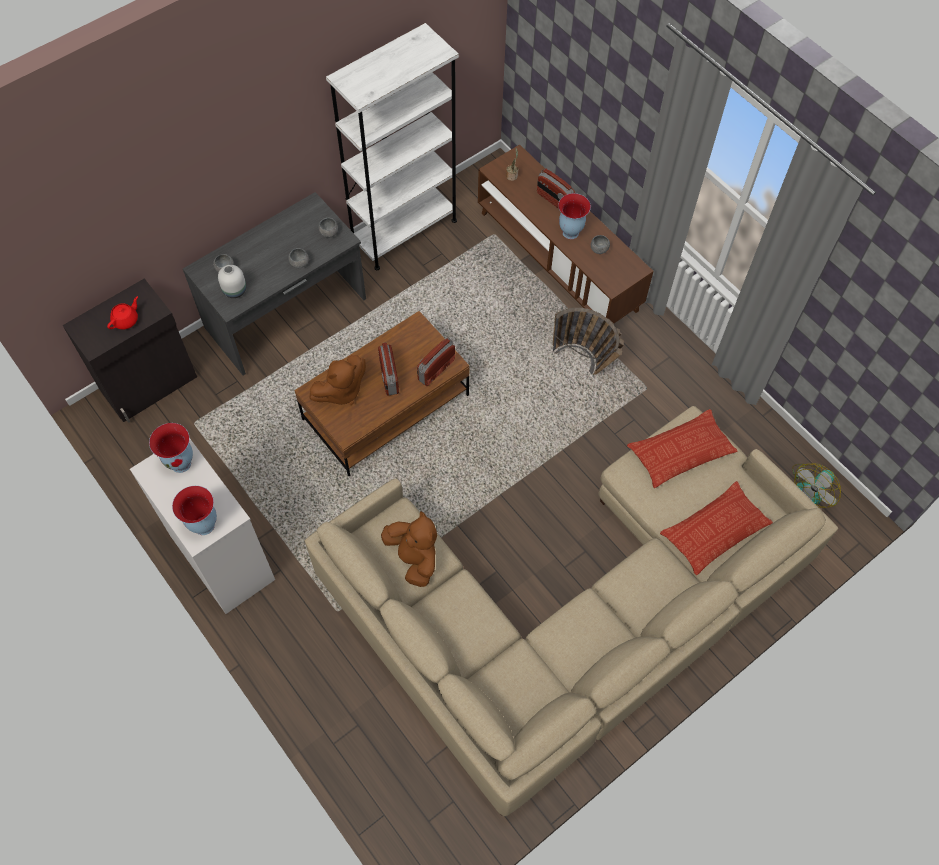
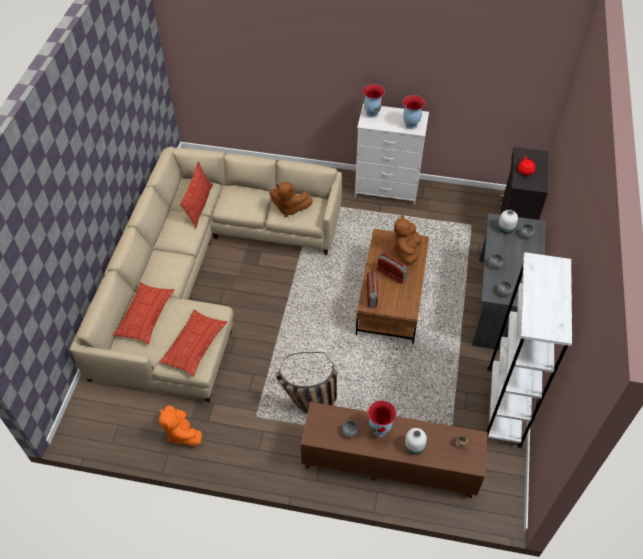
camera: 140 degrees right, 10 degrees down
(526, 660) = (199, 205): none -> pillow
(554, 200) = (413, 447): radio -> white vase
(736, 426) = (181, 433): none -> orange plush toy
(810, 489) = (109, 426): fan -> none

